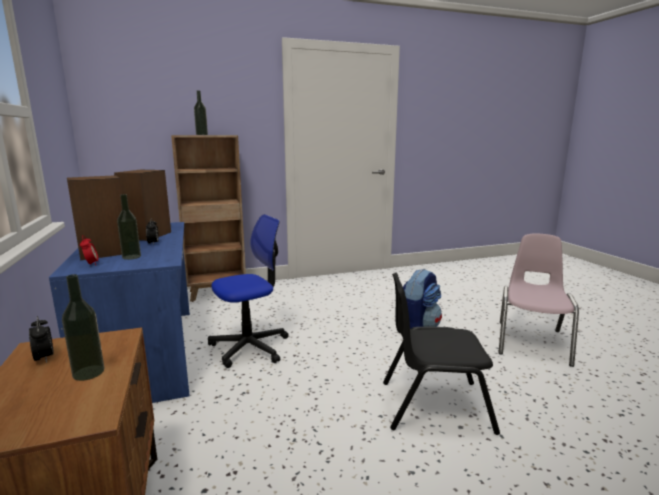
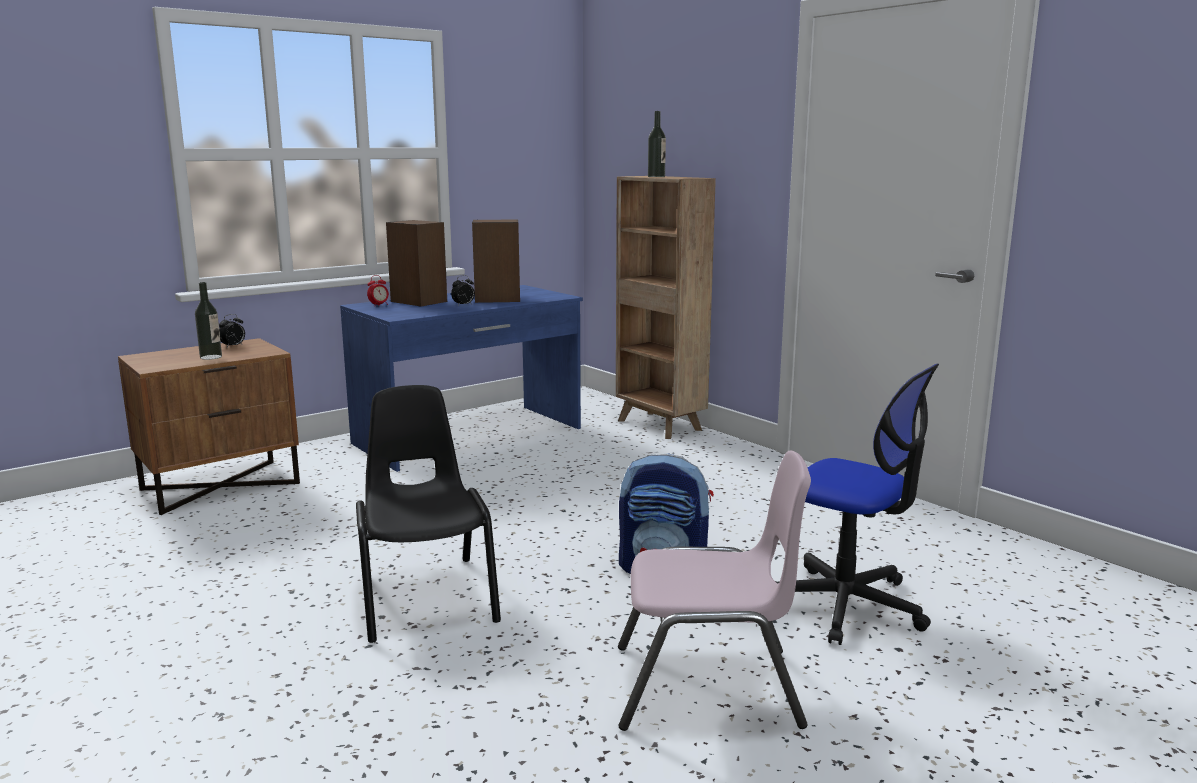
camera: 70 degrees right, 0 degrees up
(131, 257) = (408, 308): bottle -> none
(250, 347) = (515, 474): office chair -> office chair (847, 605)

